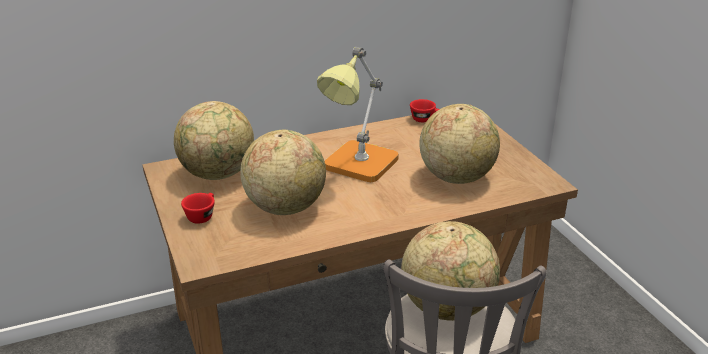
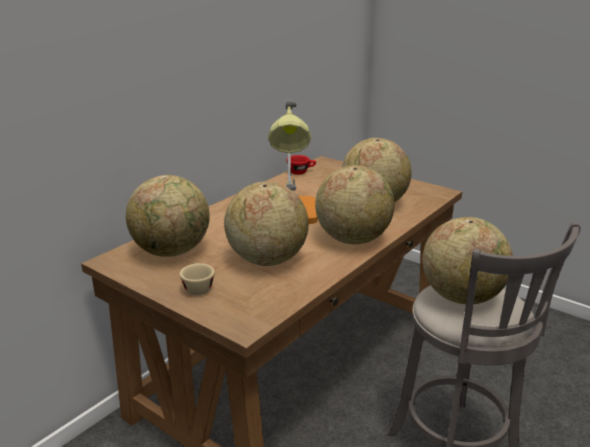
camera: 30 degrees left, 5 degrees down
(202, 216) = (197, 288): red cup -> beige cup
(387, 211) = (353, 239): none -> globe

